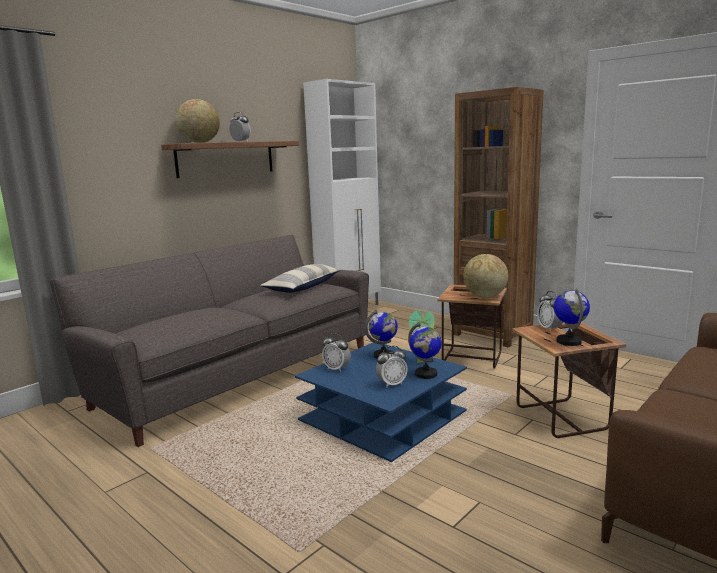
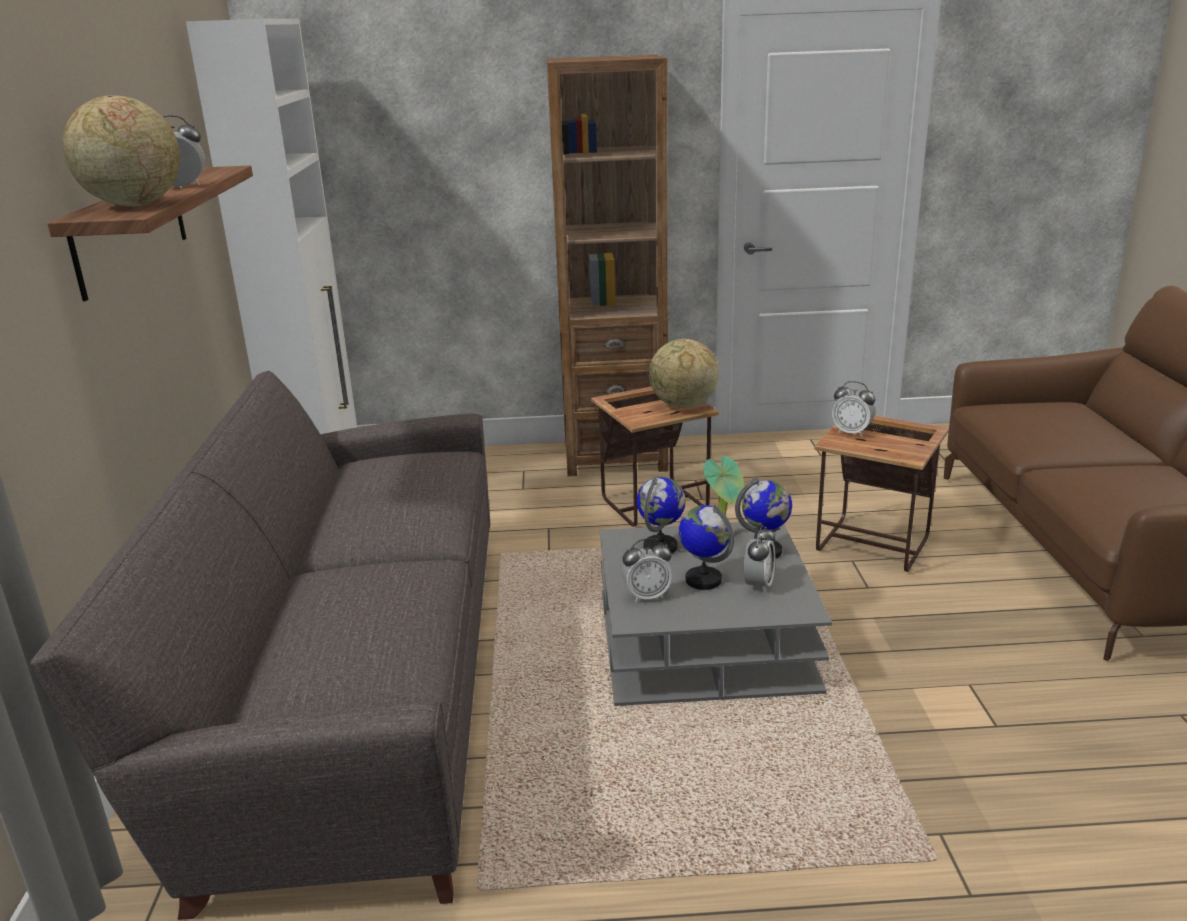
camera: 45 degrees left, 10 degrees up
(303, 287) = (410, 474): pillow -> none
(382, 416) = (704, 641): blue coffee table -> grey coffee table
(569, 341) = (903, 444): globe -> globe (703, 580)

